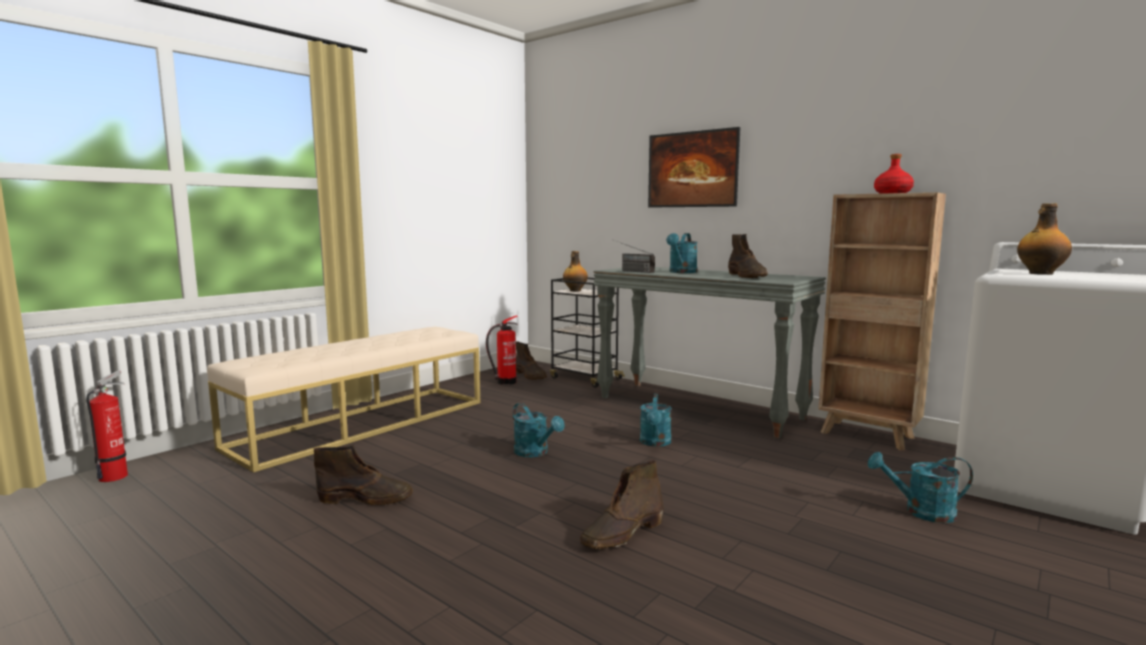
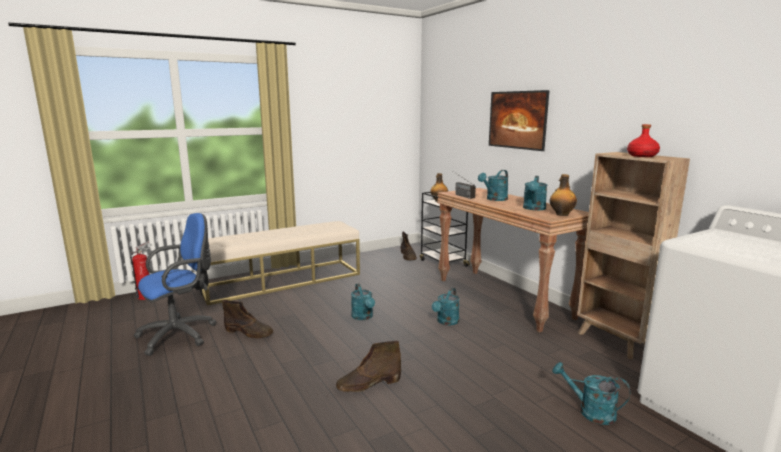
camera: 20 degrees right, 5 degrees up
(238, 521) = (181, 334): none -> blue office chair
(504, 382) = (387, 260): fire extinguisher -> none
(699, 407) = (503, 298): grey console table -> brown console table
(747, 276) = (534, 209): brown boot -> turquoise watering can
(1040, 273) = (726, 242): bottle -> bottle (561, 214)

